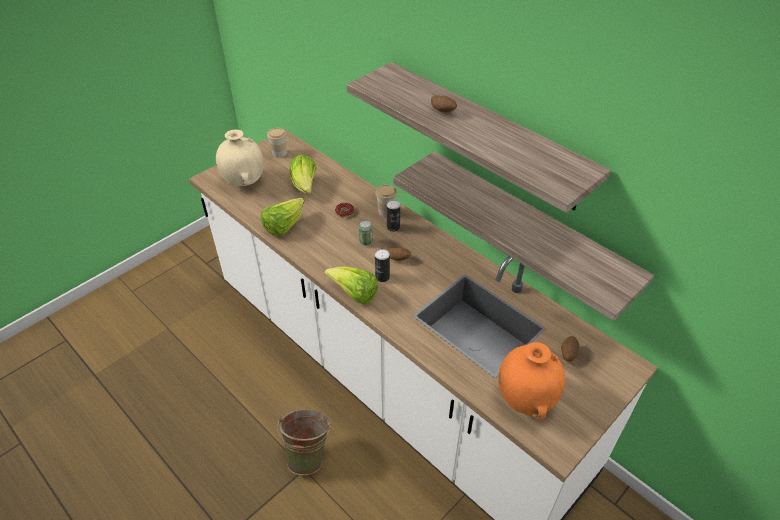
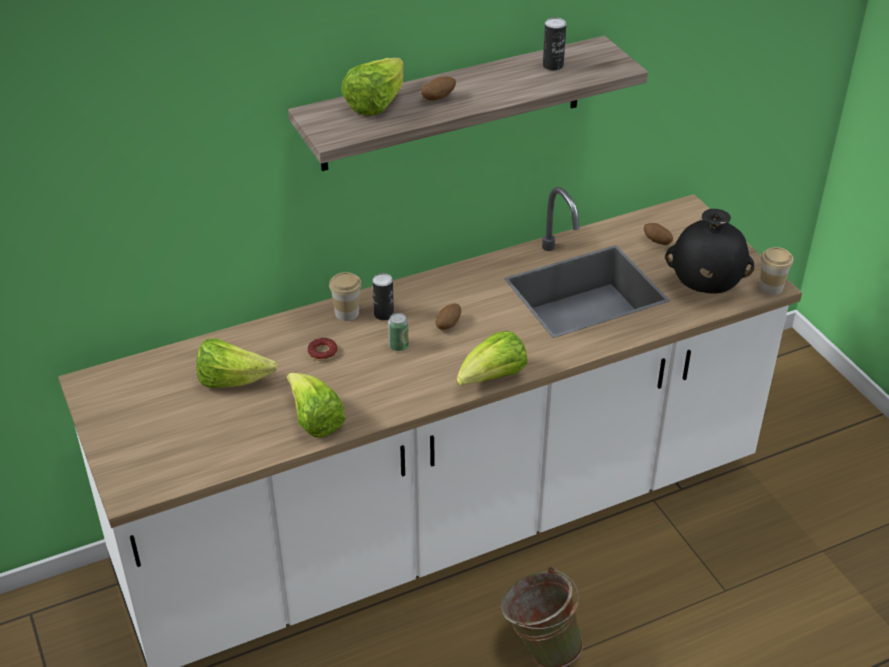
camera: 70 degrees left, 5 degrees down
(244, 181) = (171, 449): beige vase -> none
(279, 153) = (123, 394): cup -> cup (771, 287)
(382, 277) = (474, 346): can -> can (553, 66)
(418, 89) = (376, 104): none -> lettuce
(525, 398) = (704, 288): orange vase -> black vase
(528, 228) = (525, 172): shelf -> none

